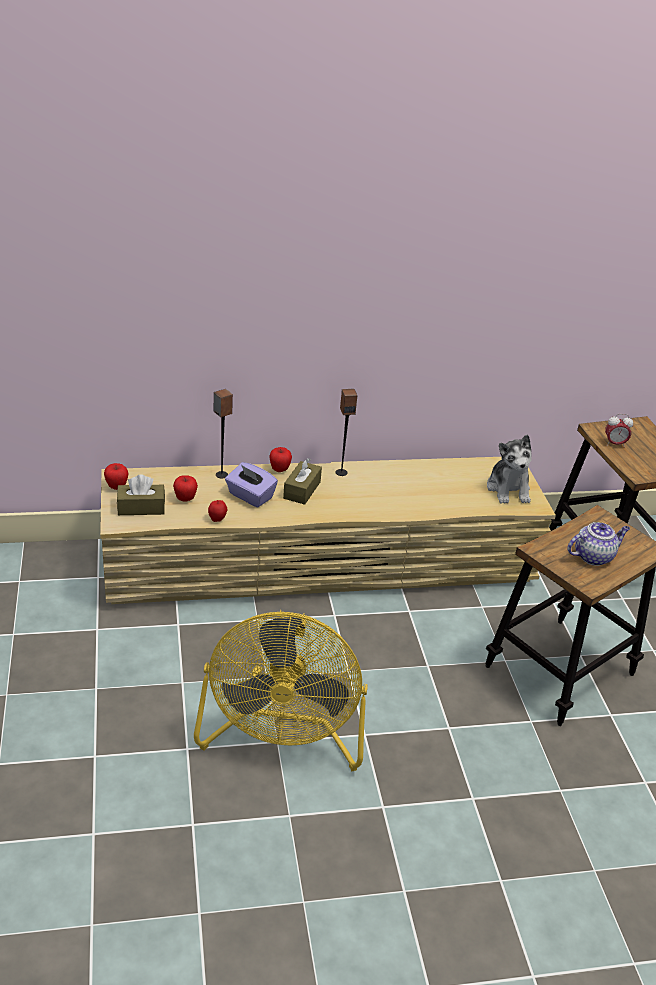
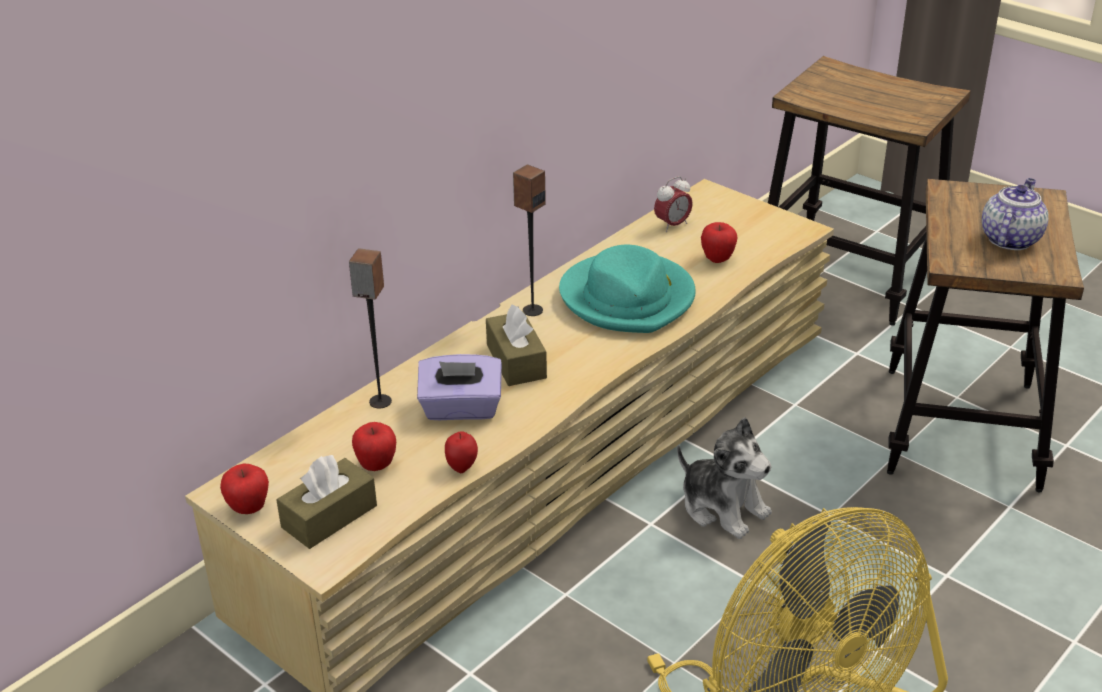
camera: 35 degrees left, 0 degrees up
(279, 470) = (449, 350): apple -> apple (717, 259)
(394, 491) = (628, 298): none -> turquoise hat
(508, 489) = (747, 225): plush toy -> plush toy (723, 507)
(614, 444) = (838, 102): alarm clock -> alarm clock (672, 225)

